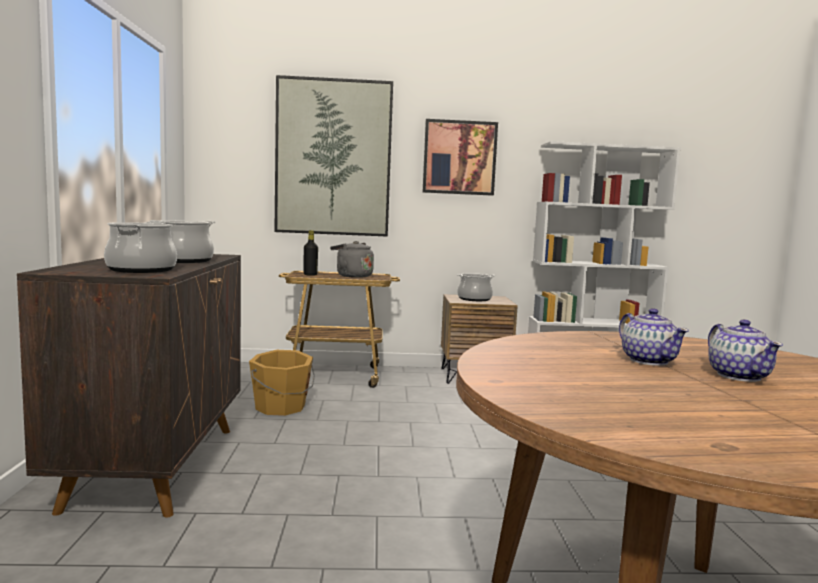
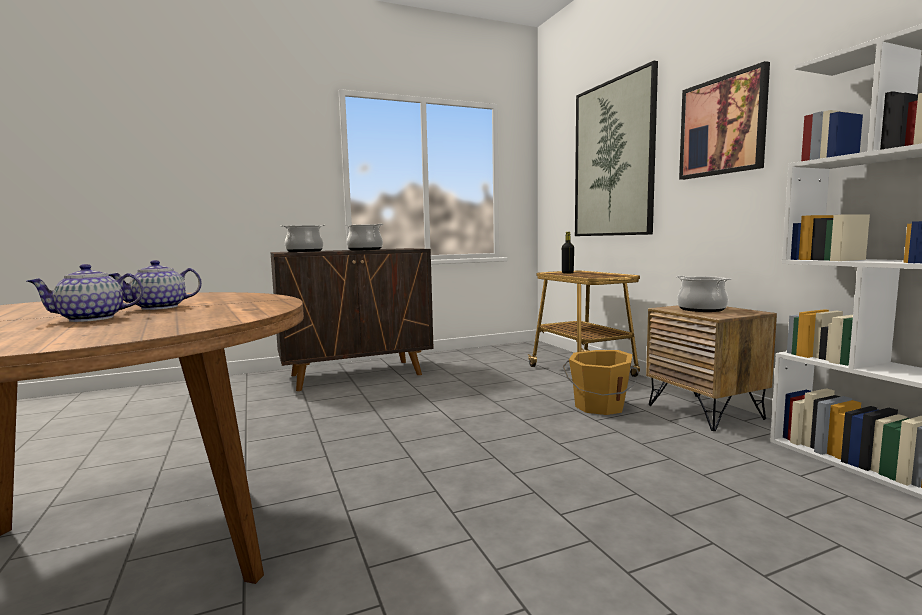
camera: 70 degrees right, 0 degrees up
(281, 407) = (481, 374): orange bucket -> orange bucket (599, 406)
(352, 276) = (594, 275): grey kettle -> none

